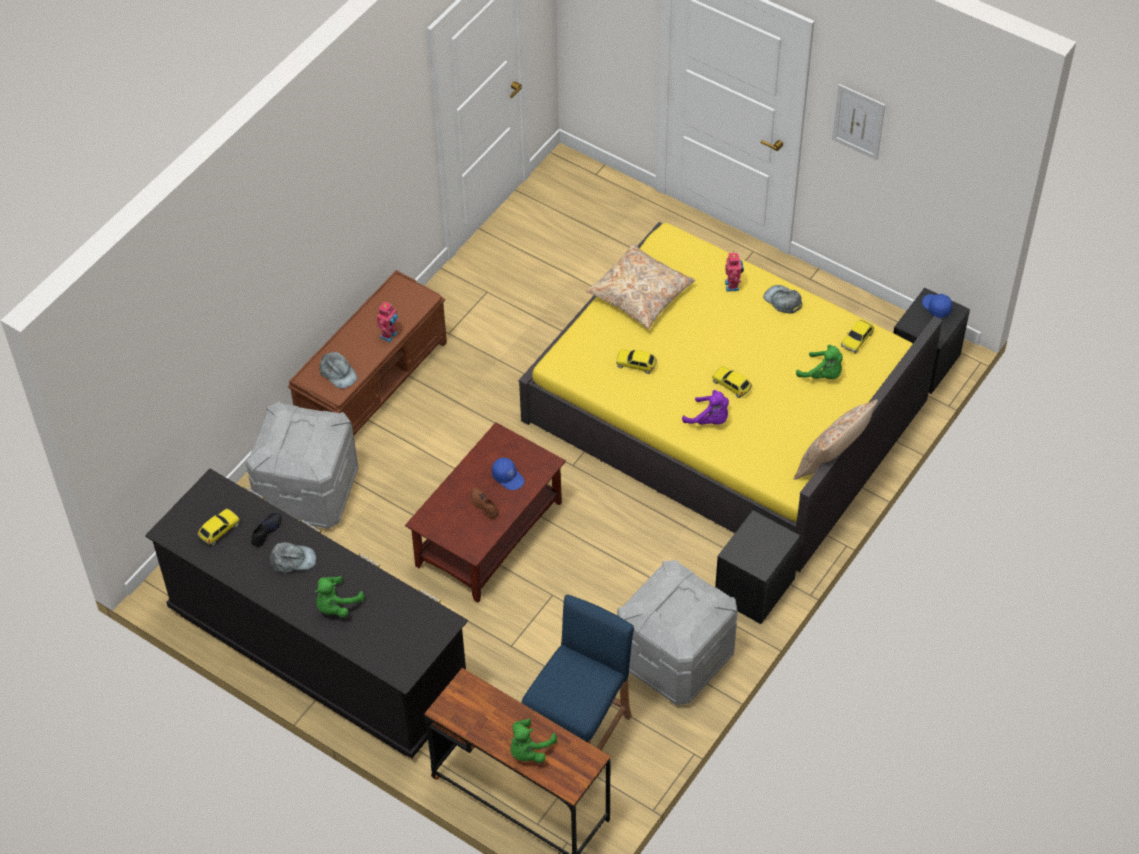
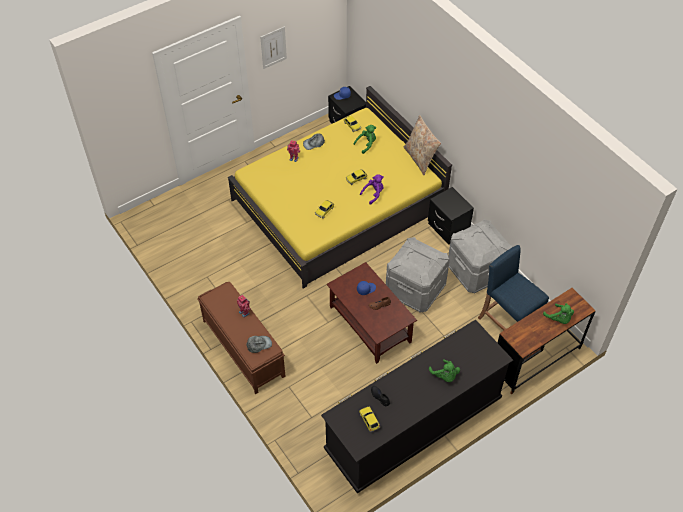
camera: 70 degrees left, 0 degrees up
(292, 560) = (405, 389): grey cap -> none
(307, 492) = (303, 401): grey storage box -> grey storage box (414, 290)
(640, 294) = (279, 195): beige pillow -> none

